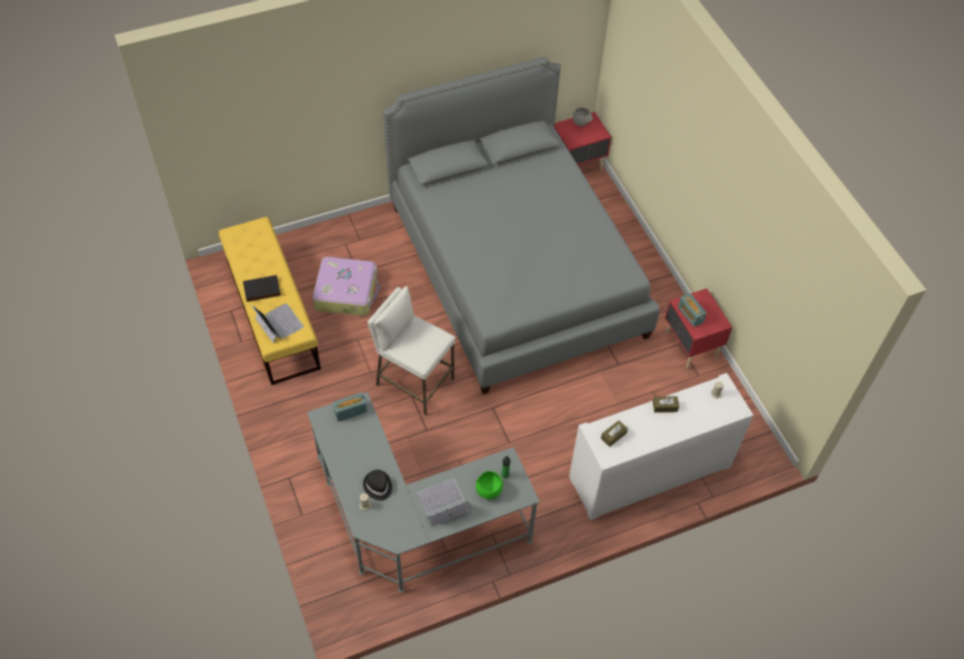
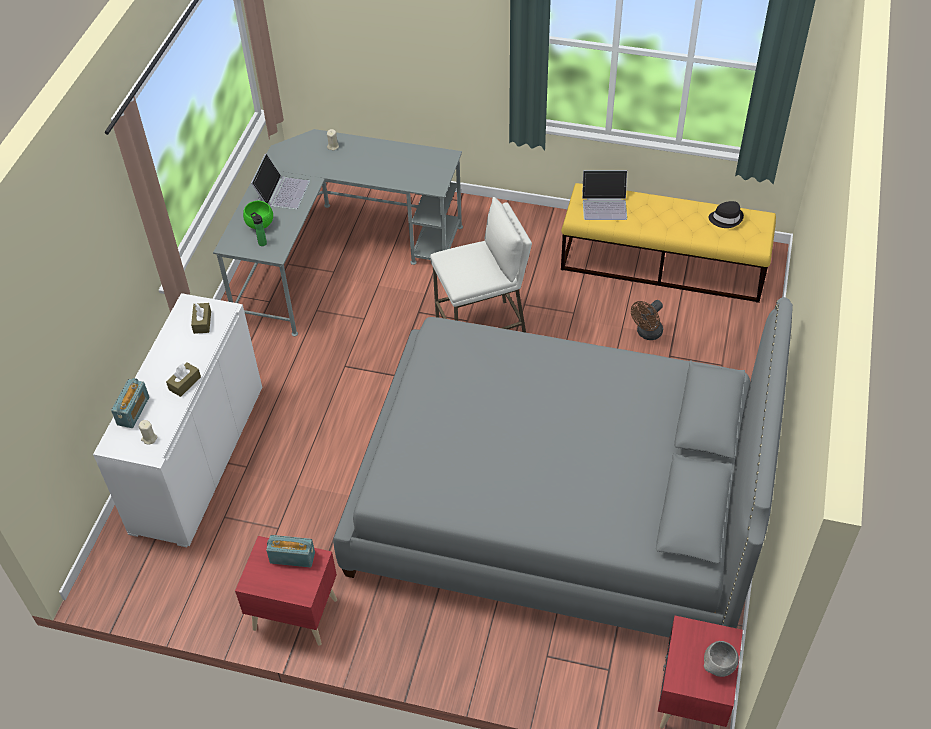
camera: 130 degrees right, 5 degrees down
(262, 290) = (659, 209): black book -> none
(347, 292) = (647, 334): suitcase -> brown fan
(350, 411) = (433, 176): radio -> radio (133, 411)
(378, 486) = (341, 161): black hat -> black hat (726, 218)

